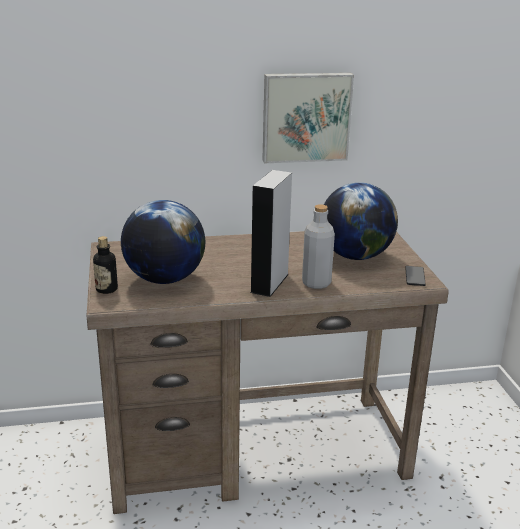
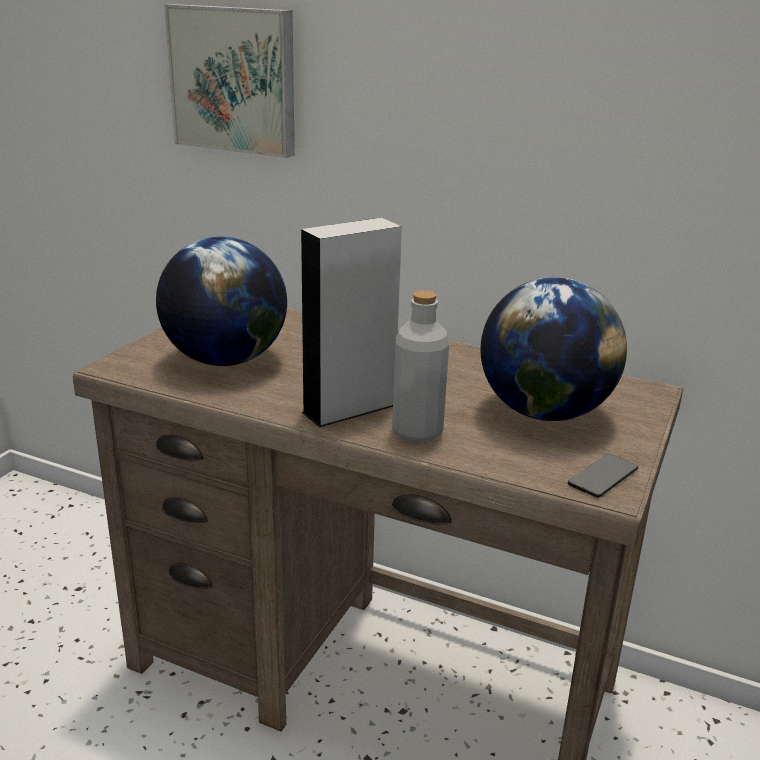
camera: 35 degrees right, 0 degrees up
(106, 289) = (142, 351): bottle -> none
(305, 117) = (542, 155): picture -> picture (235, 80)

